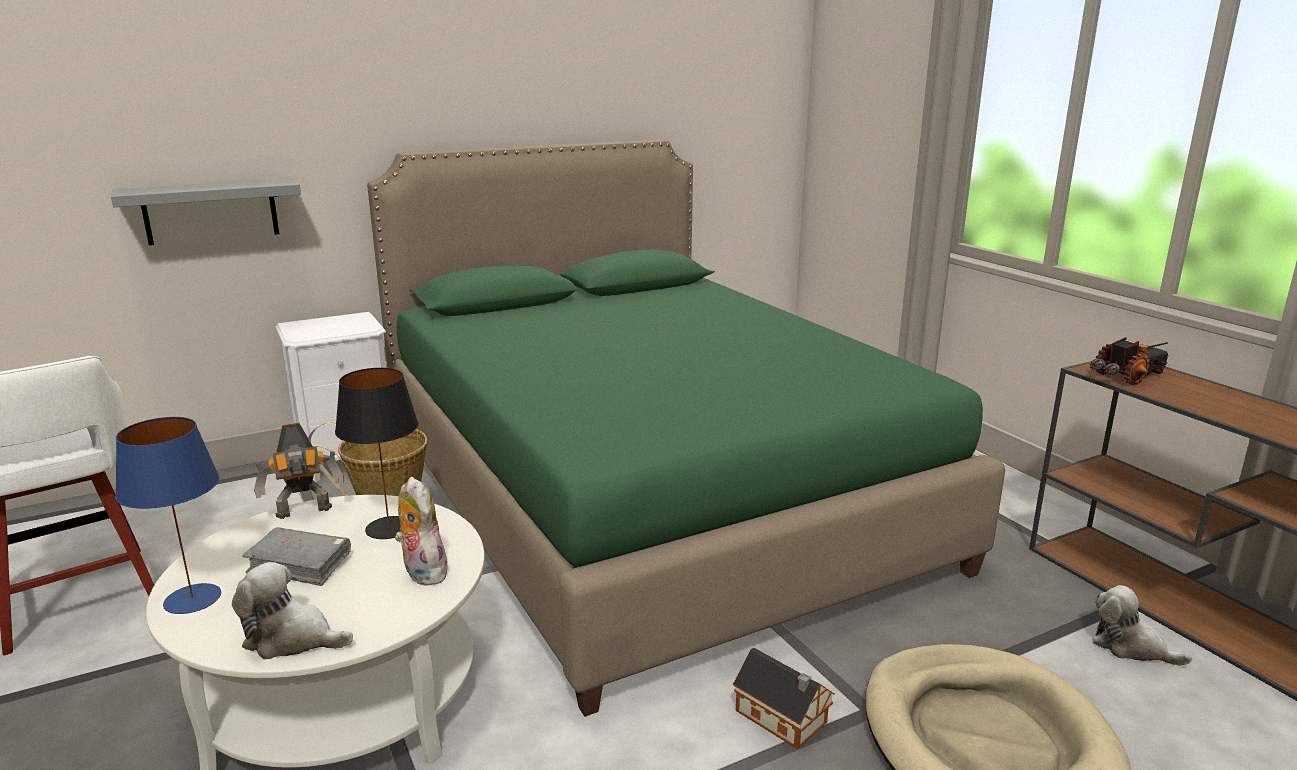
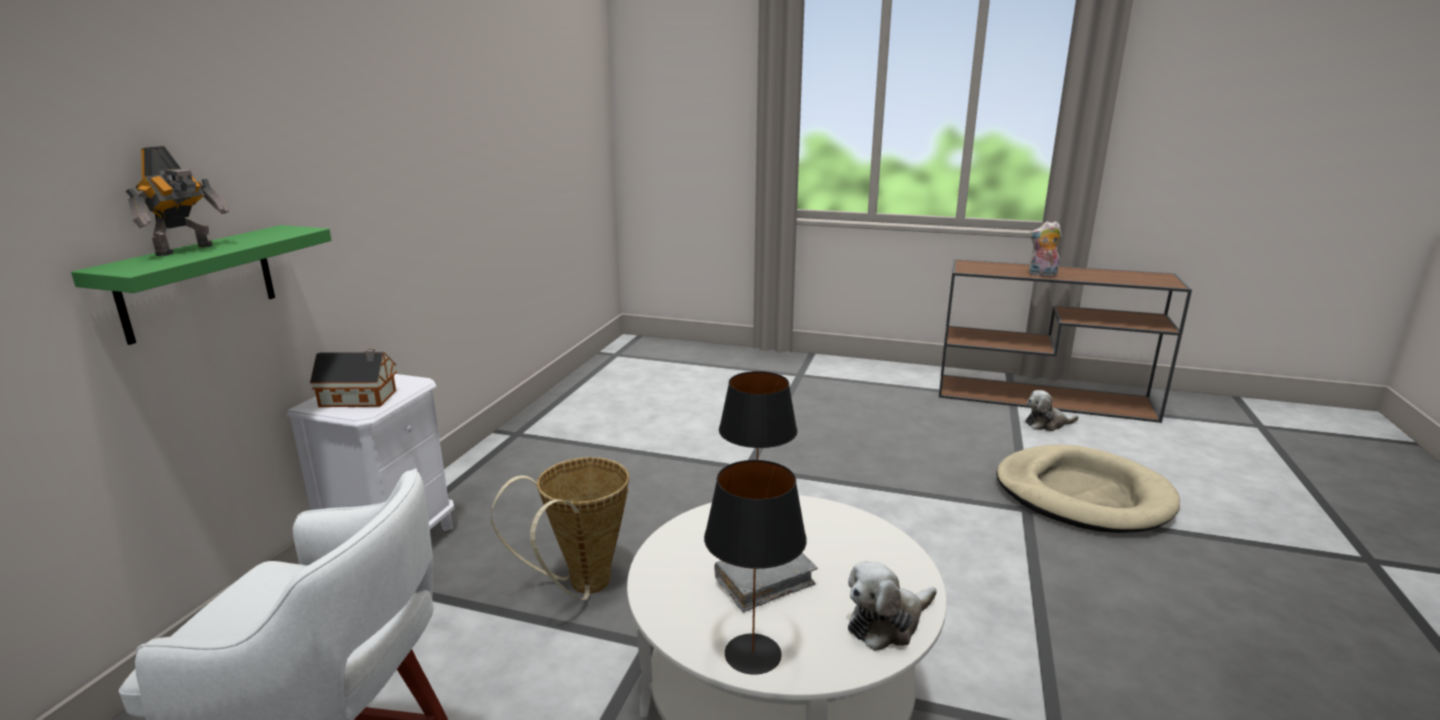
camera: 45 degrees left, 0 degrees up
(193, 599) = (754, 654): blue table lamp -> black table lamp
(211, 211) = (198, 282): grey shelf -> green shelf
(305, 513) = (666, 552): toy robot -> toy robot (187, 250)
(421, 573) = (851, 537): plush toy -> plush toy (1042, 275)
(646, 497) = (705, 458): green bed -> none
(783, 719) = (1006, 536): toy house -> toy house (361, 399)
(1129, 377) = (986, 269): toy truck -> none

